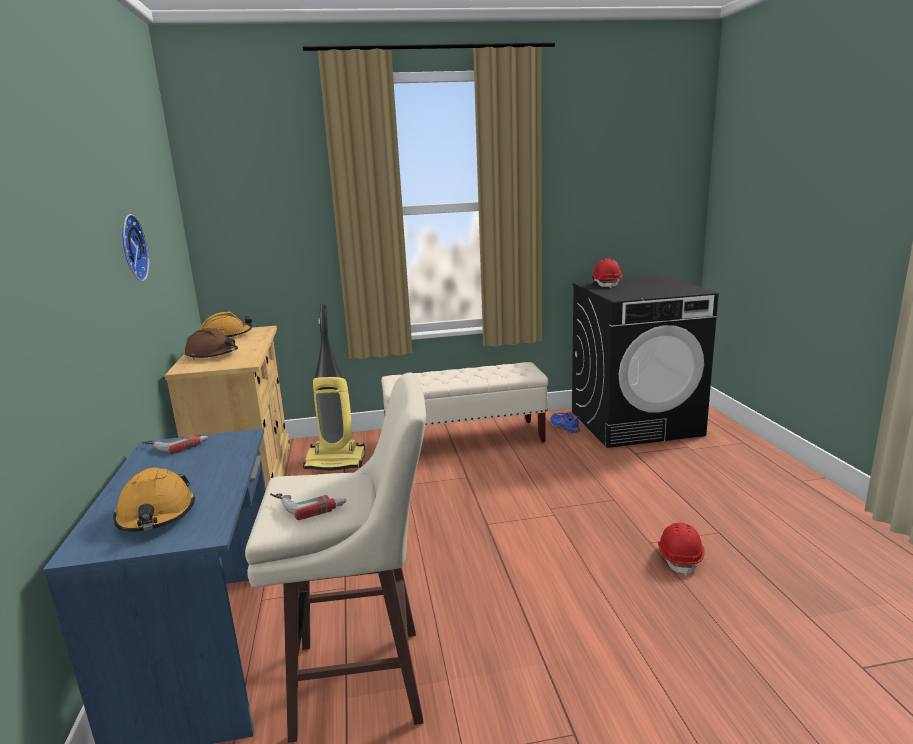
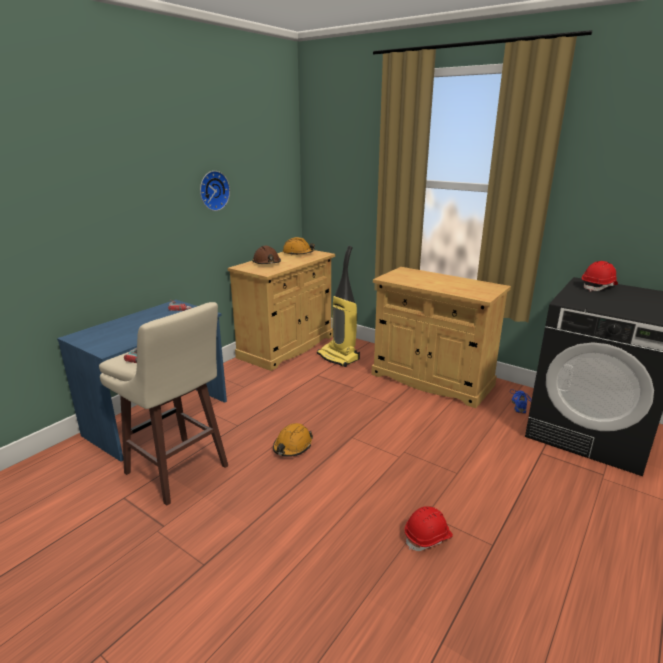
camera: 45 degrees right, 5 degrees up
(156, 515) = (113, 334): orange hard hat -> orange hard hat (292, 446)
(466, 440) = (431, 380): beige bench -> beige cabinet

